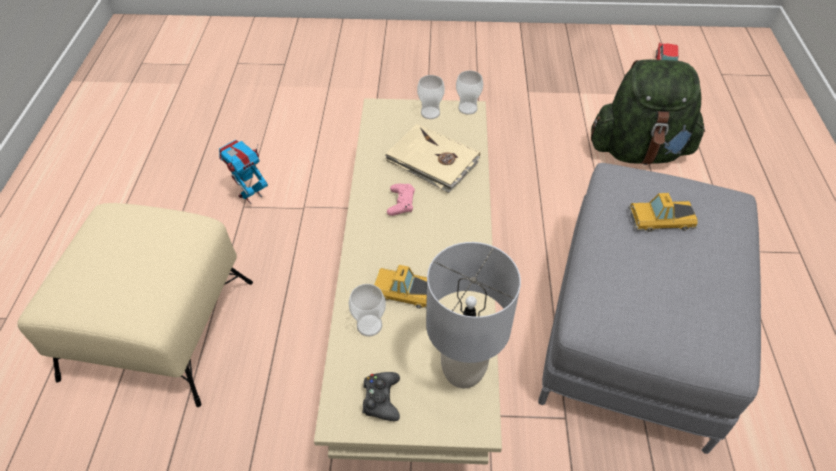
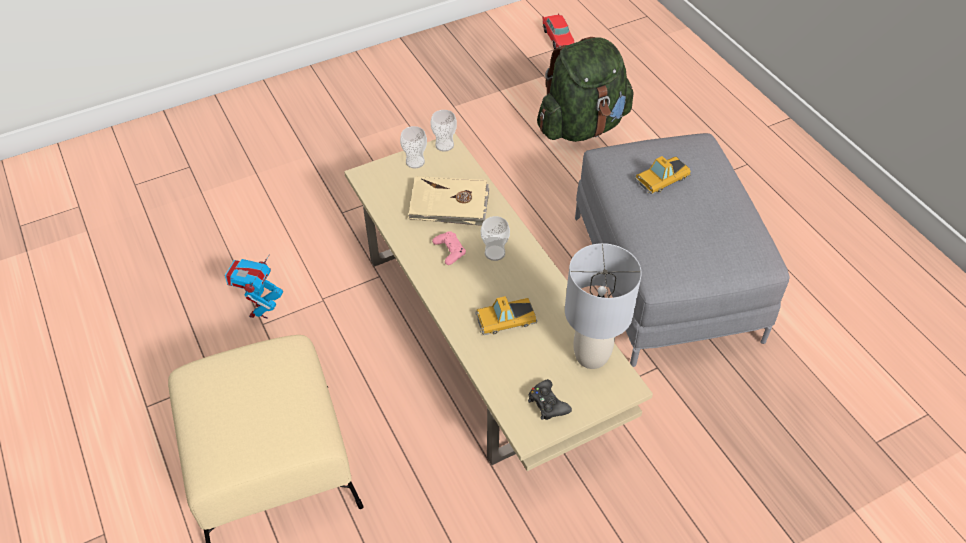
camera: 30 degrees left, 0 degrees up
(369, 325) = (498, 357): cup -> cup (494, 253)

